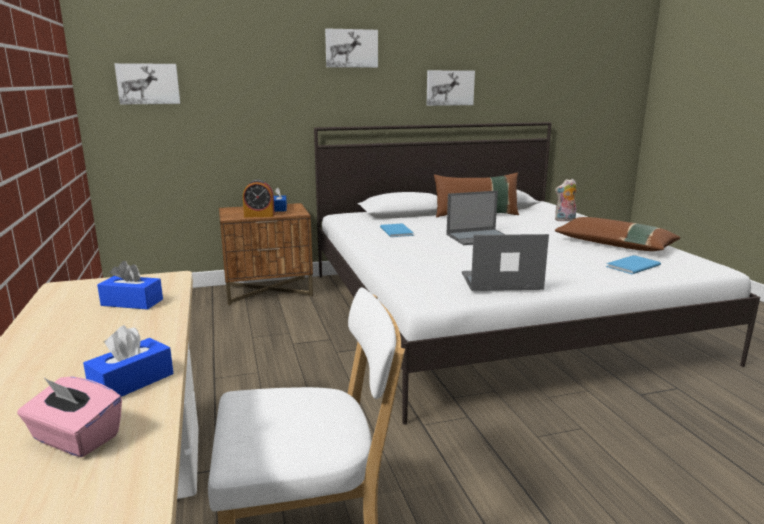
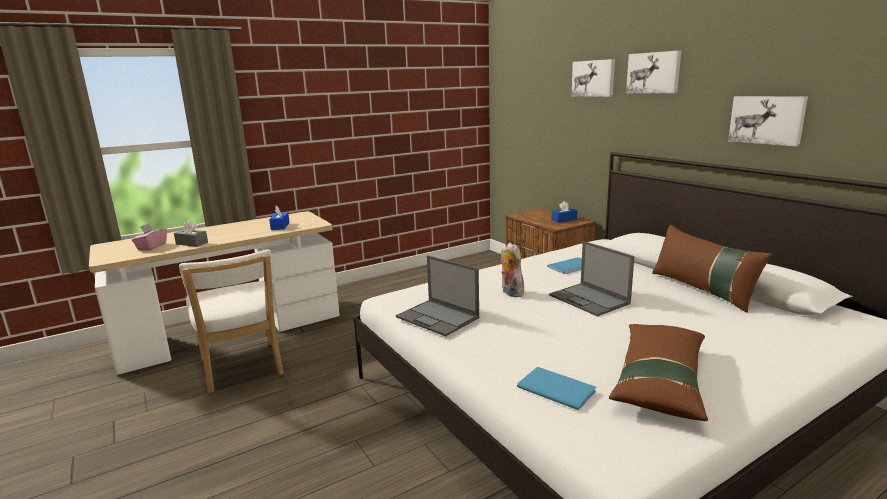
camera: 75 degrees right, 0 degrees up
(132, 382) = (192, 243): blue tissue box -> grey tissue box
(148, 84) = (518, 106): picture -> picture (594, 78)
(259, 215) = (533, 220): alarm clock -> none
(500, 281) = (438, 318): laptop -> laptop turned 150 degrees clockwise
(565, 220) = (769, 343): plush toy -> plush toy (510, 292)

